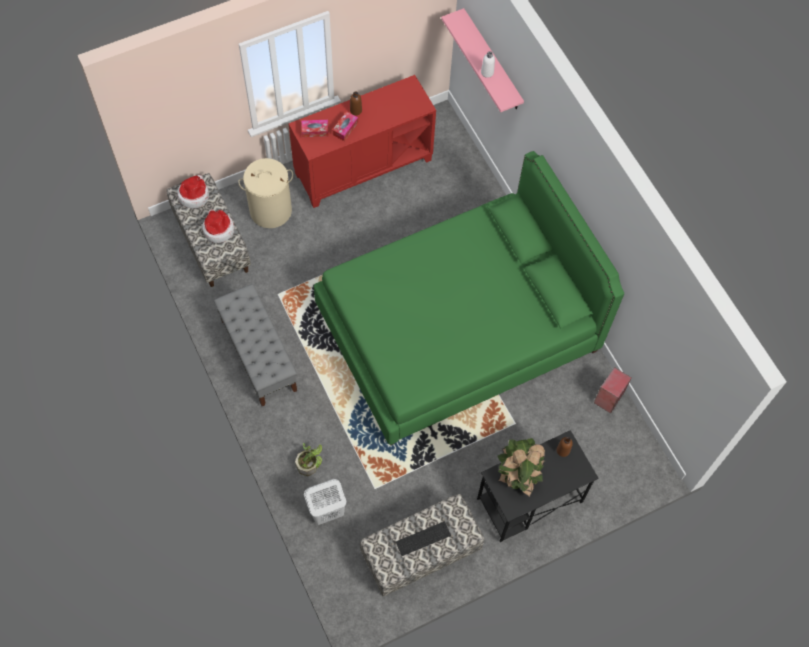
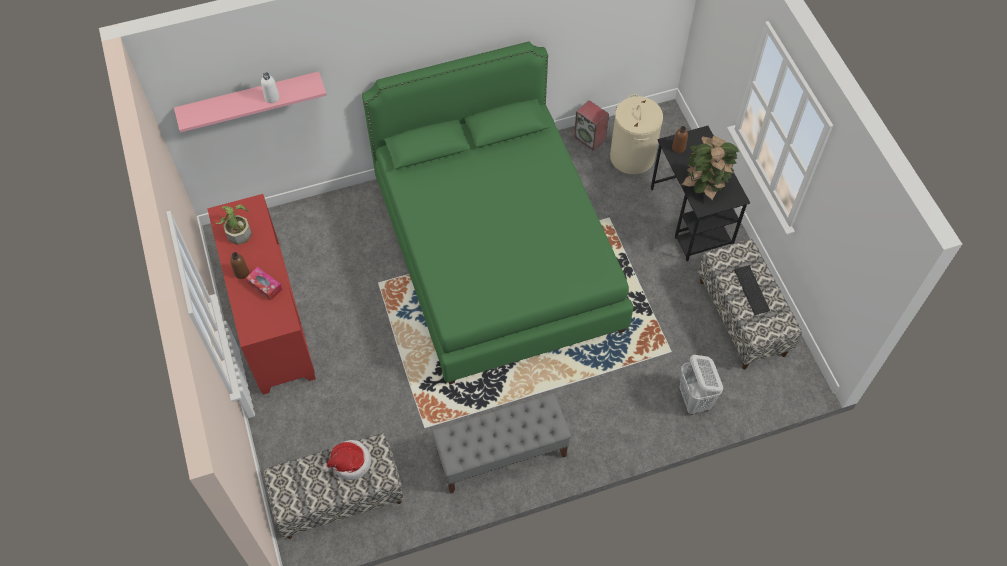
camera: 80 degrees left, 5 degrees down
(194, 195) = (293, 489): hat -> none
(271, 210) = (308, 426): beige laundry basket -> beige laundry basket (632, 156)
(310, 463) = (638, 411): potted plant -> potted plant (238, 231)
(315, 131) = (259, 318): tissue box -> none

